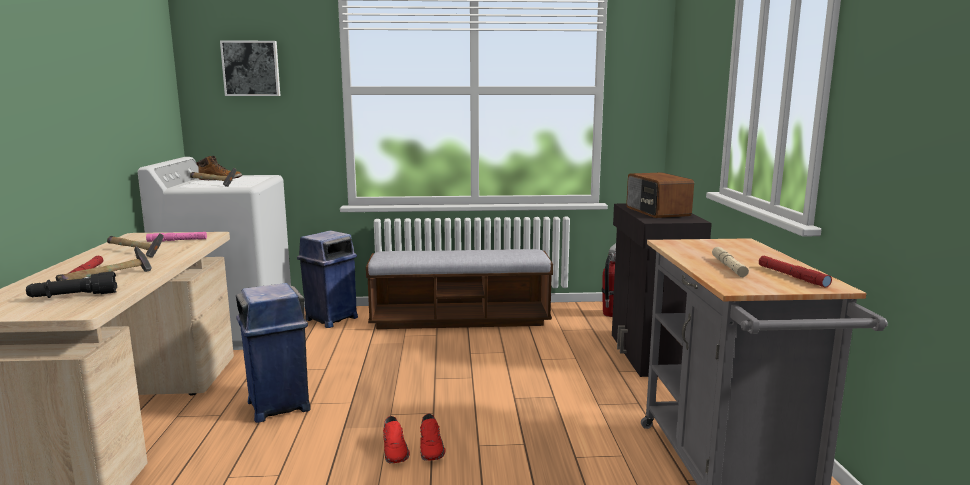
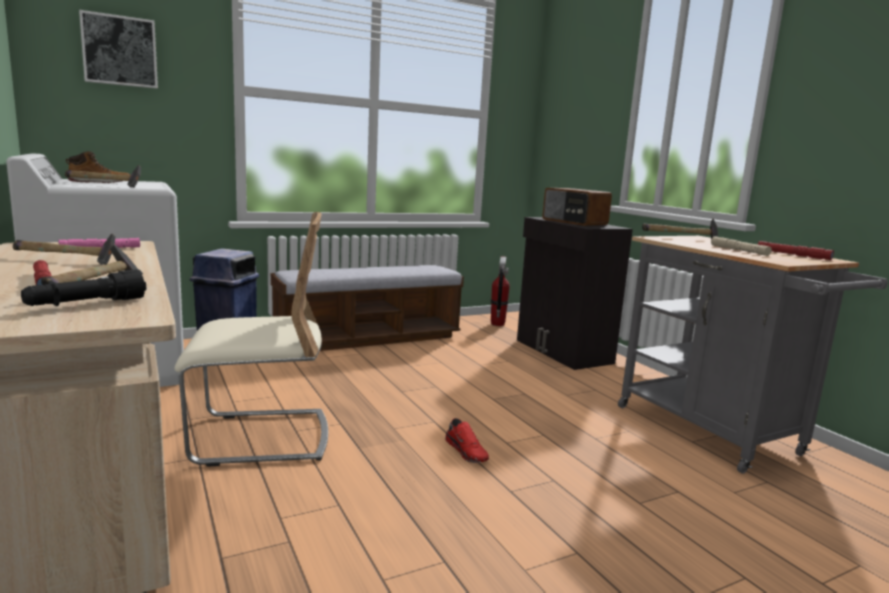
camera: 25 degrees left, 0 degrees up
(278, 405) = (260, 437): blue trash can -> beige chair
(395, 450) = (435, 459): red shoe -> none
(706, 243) = (681, 238): none -> hammer

